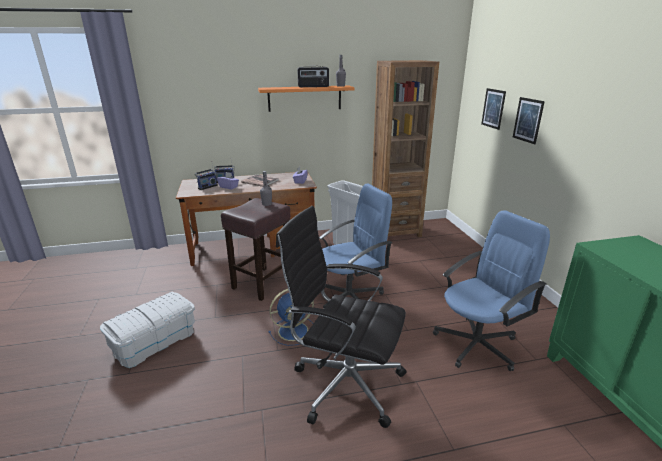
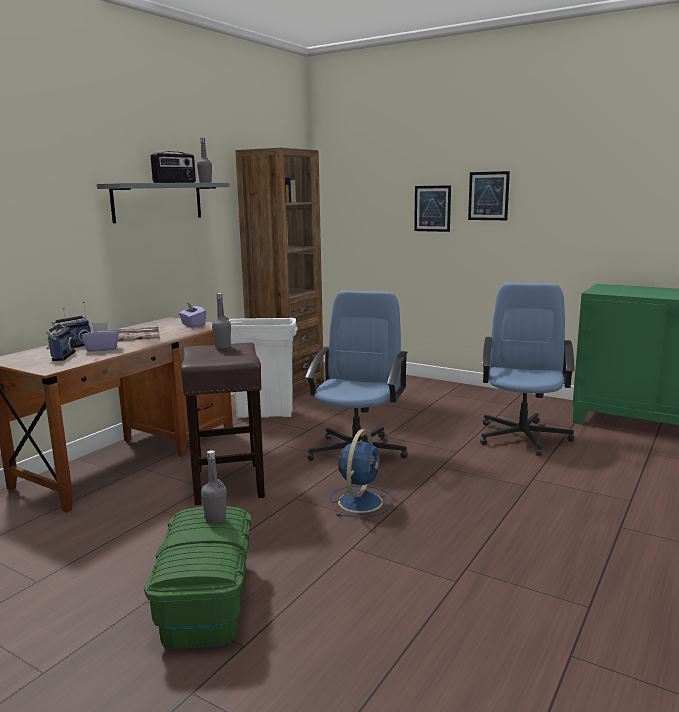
camera: 45 degrees left, 10 degrees down
(155, 342) = (207, 601): white storage box -> green storage box
(168, 304) = (215, 518): none -> grey bottle
(304, 98) = (158, 201): orange shelf -> grey shelf
(344, 383) = (488, 509): black office chair -> none
(493, 108) = (374, 205): picture -> picture (488, 196)

